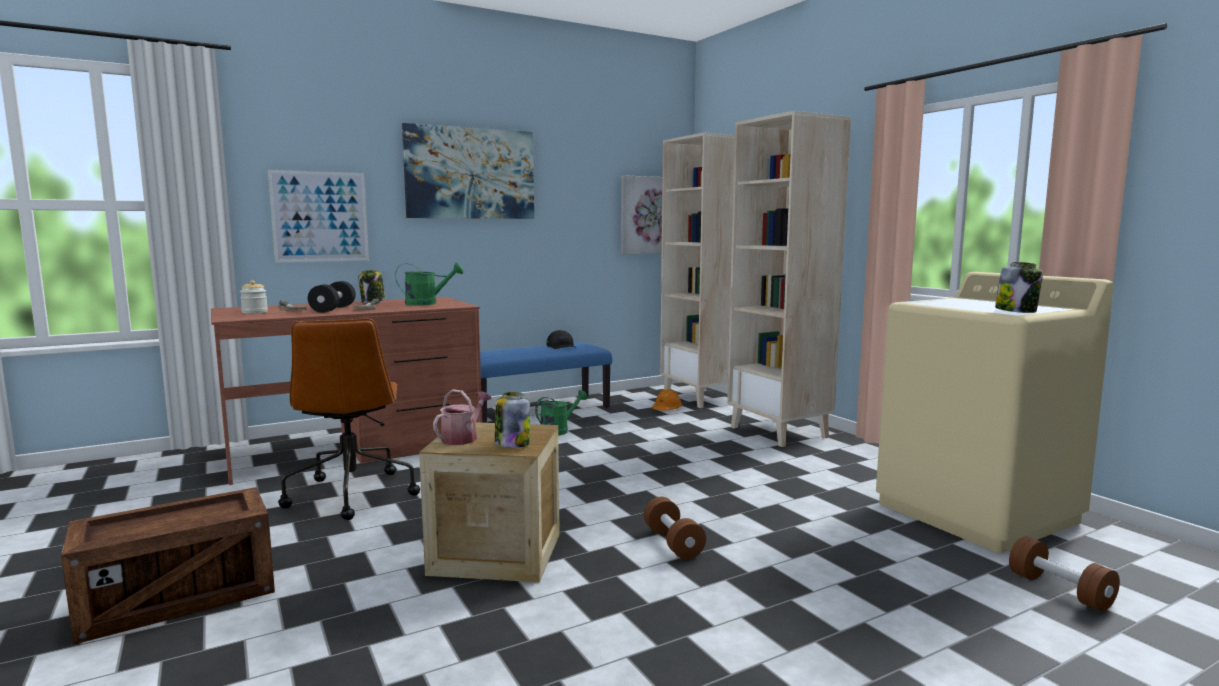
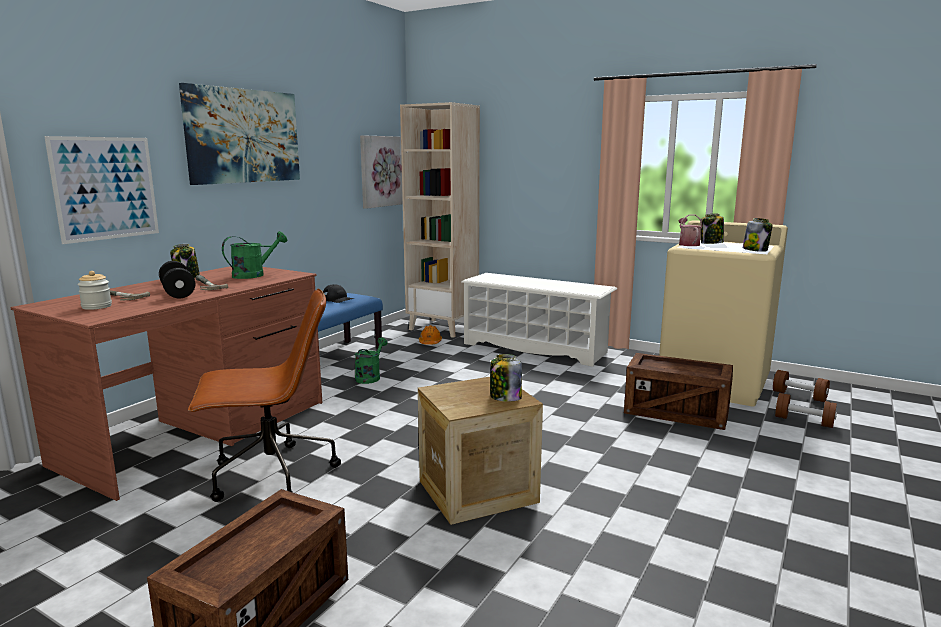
camera: 30 degrees left, 5 degrees up
(351, 494) = (270, 476): brown office chair -> brown office chair turned 60 degrees counterclockwise
(462, 438) = (457, 400): watering can -> watering can (688, 244)
(673, 543) = (583, 448): brown dumbbell -> brown dumbbell (799, 396)
(779, 432) = (535, 348): beige bookcase -> white shoe rack
(859, 534) = (676, 413): none -> crate
(975, 302) = (711, 243): none -> jar

